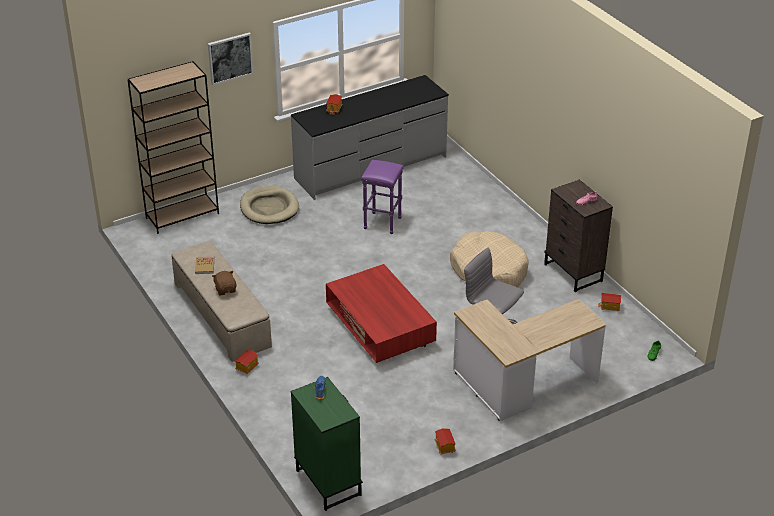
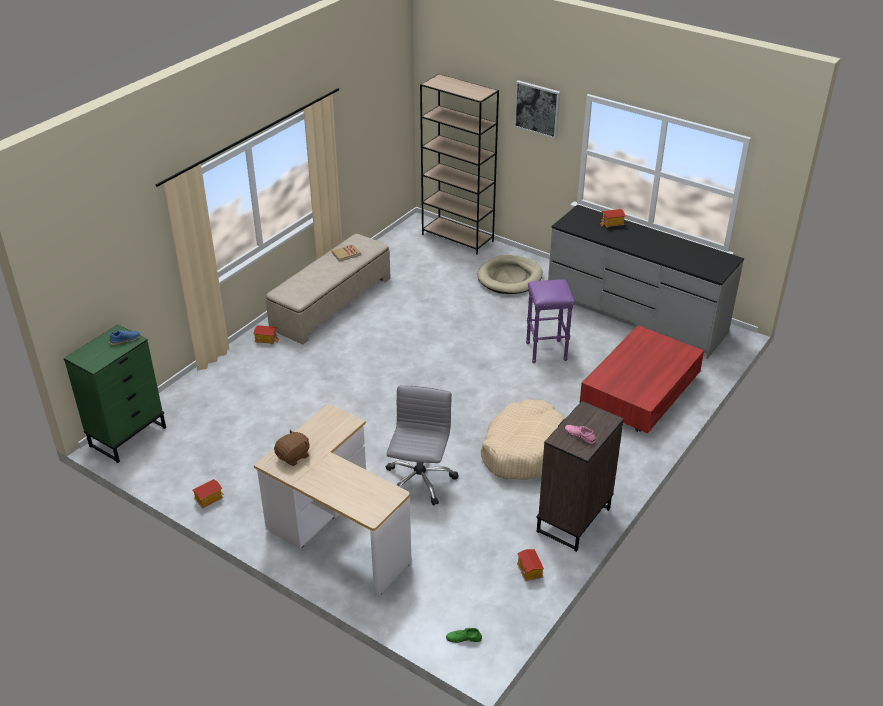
camera: 65 degrees right, 0 degrees up
(225, 290) = (319, 275): brown plush toy -> brown plush toy (293, 456)
(380, 326) = (374, 400): red coffee table -> red coffee table (640, 393)

